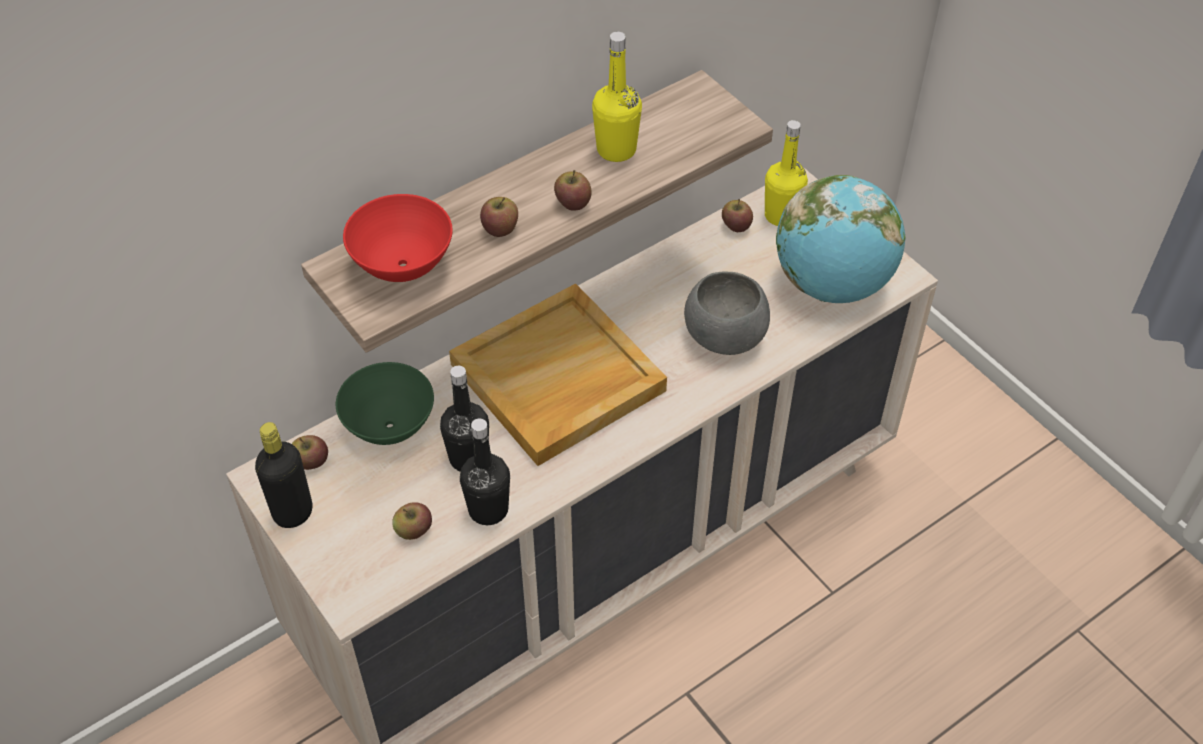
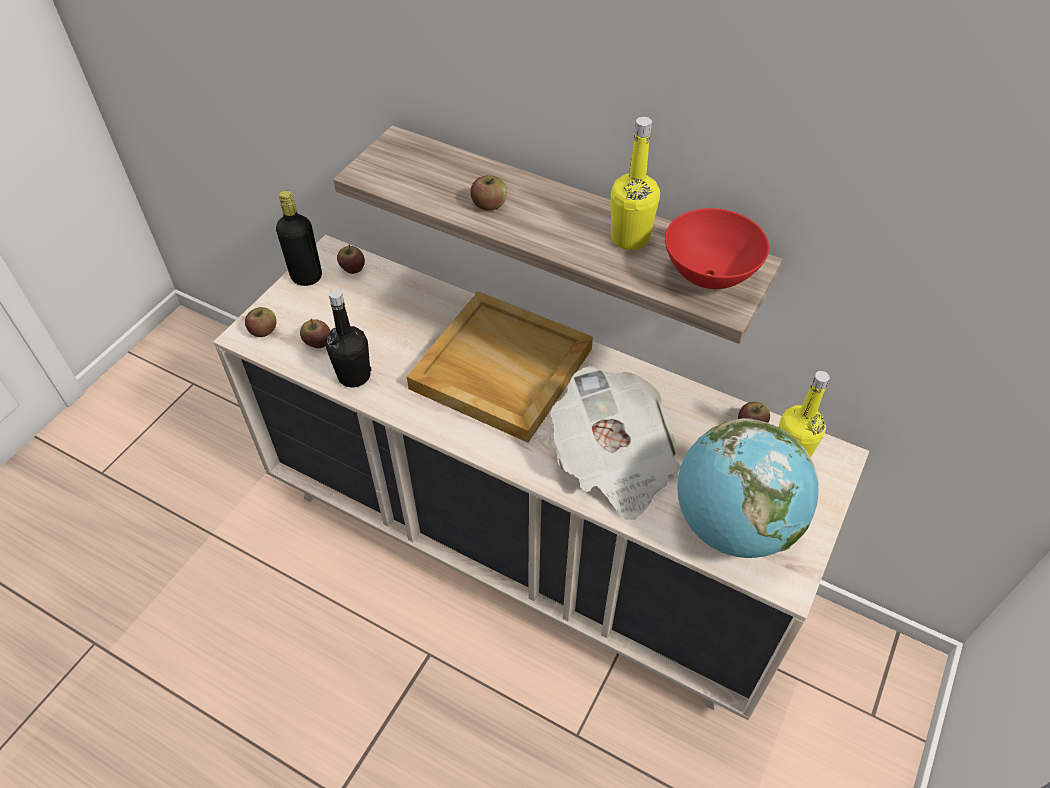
camera: 65 degrees right, 0 degrees up
(389, 428) = (402, 295): green bowl -> none
(404, 267) = (416, 171): red bowl -> red bowl (709, 277)
(468, 458) = (396, 347): black bottle -> none
(573, 203) = (546, 234): apple -> apple (263, 330)
(724, 336) = (613, 463): grey bowl -> newspaper

